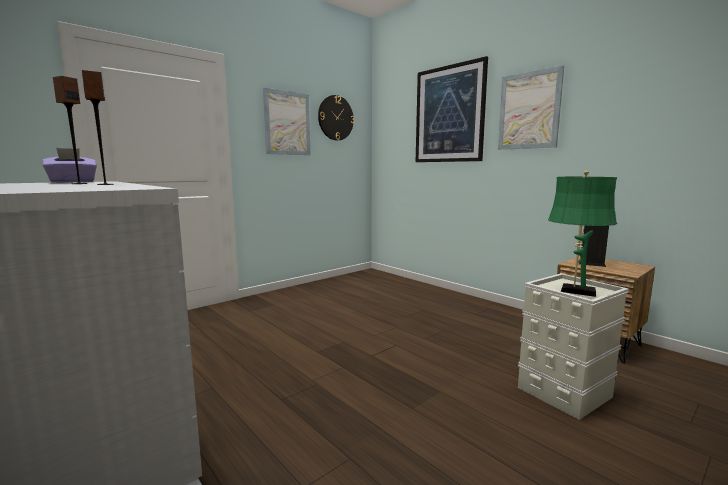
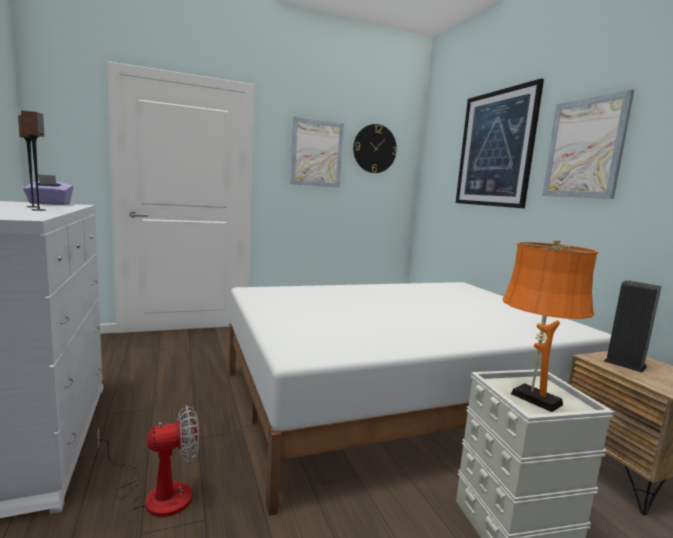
camera: 20 degrees right, 0 degrees up
(287, 453) = (157, 493): none -> fan
(422, 332) = (397, 403): none -> white bed
(574, 291) = (531, 397): green table lamp -> orange table lamp

